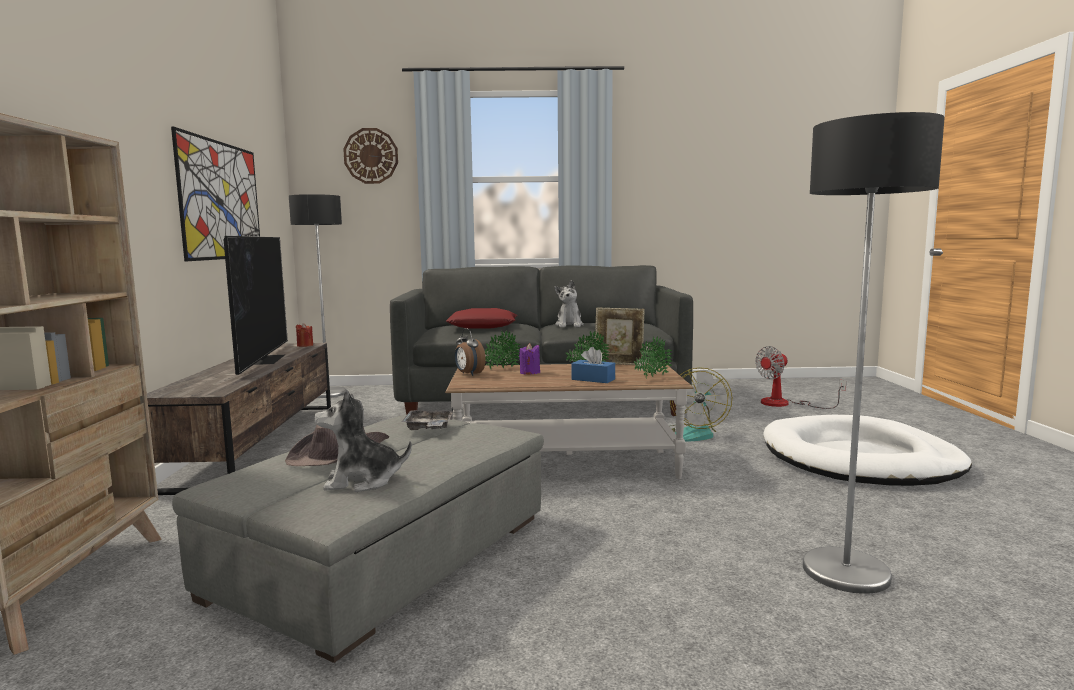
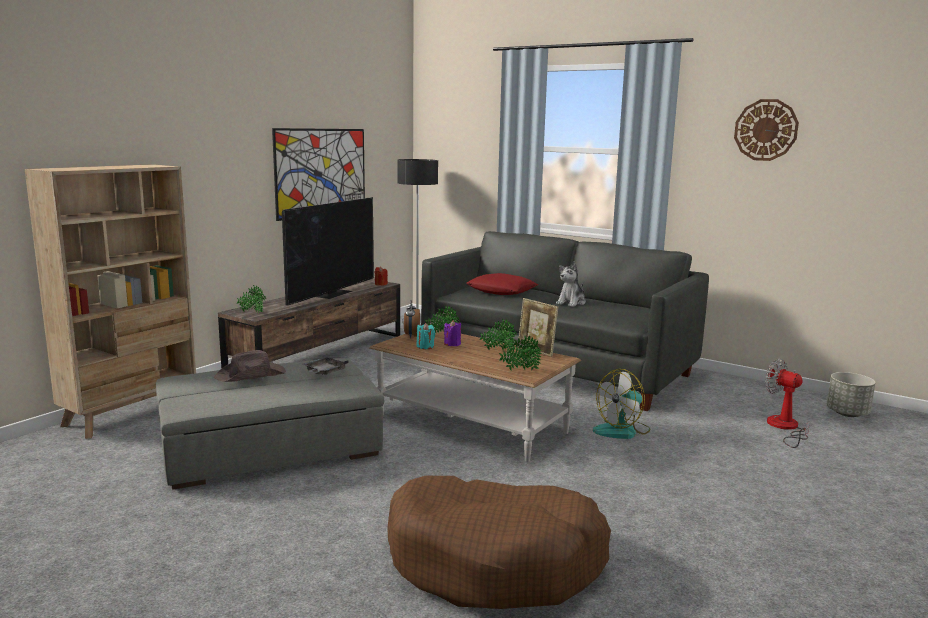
camera: 35 degrees right, 5 degrees up
(195, 390) = (252, 312): none -> potted plant
(362, 481) = (226, 396): plush toy -> none
(371, 156) = (470, 124): wall clock -> wall clock (765, 130)
(510, 379) = (425, 347): none -> turquoise candle
(593, 379) = (477, 361): blue tissue box -> none
(785, 404) = (785, 428): fan -> fan turned 45 degrees clockwise
(795, 387) = (847, 413): none -> grey planter
(846, 572) = (495, 561): floor lamp -> brown dog bed
(860, 459) = (722, 498): white dog bed -> none

